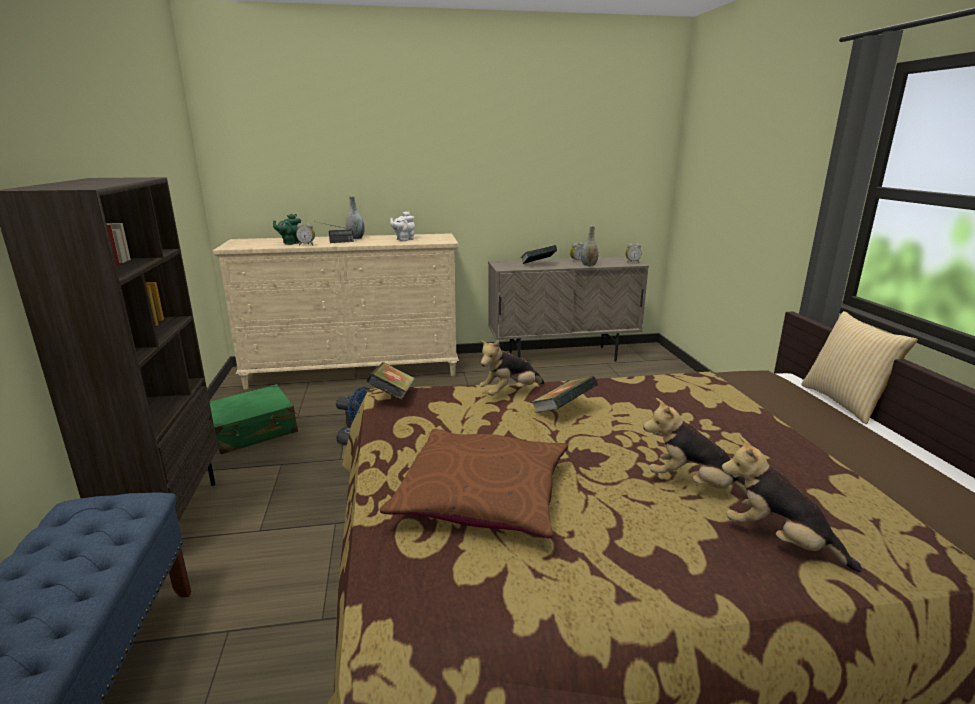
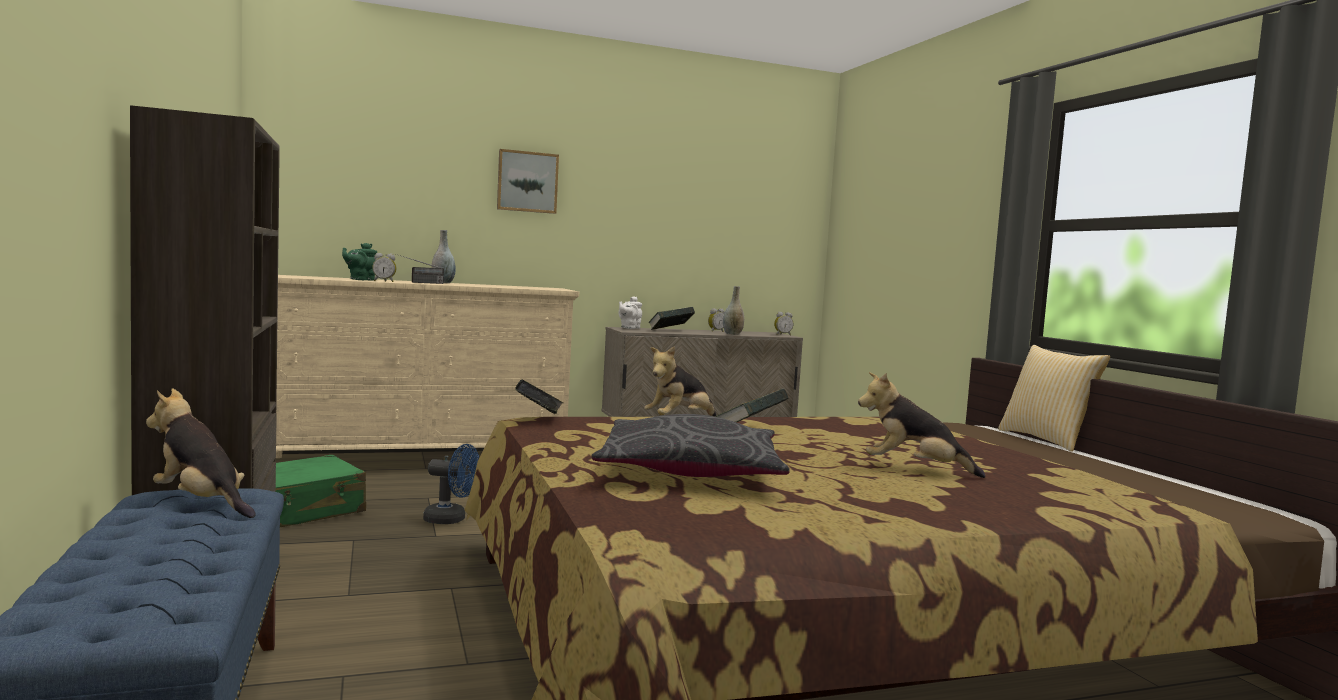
camera: 10 degrees left, 15 degrees down
(404, 240) = (507, 286): white teapot -> white teapot (629, 328)
(417, 147) = (527, 182): none -> picture
(483, 496) = (690, 471): brown pillow -> grey pillow
(779, 541) = (1011, 497): plush toy -> plush toy (201, 503)

